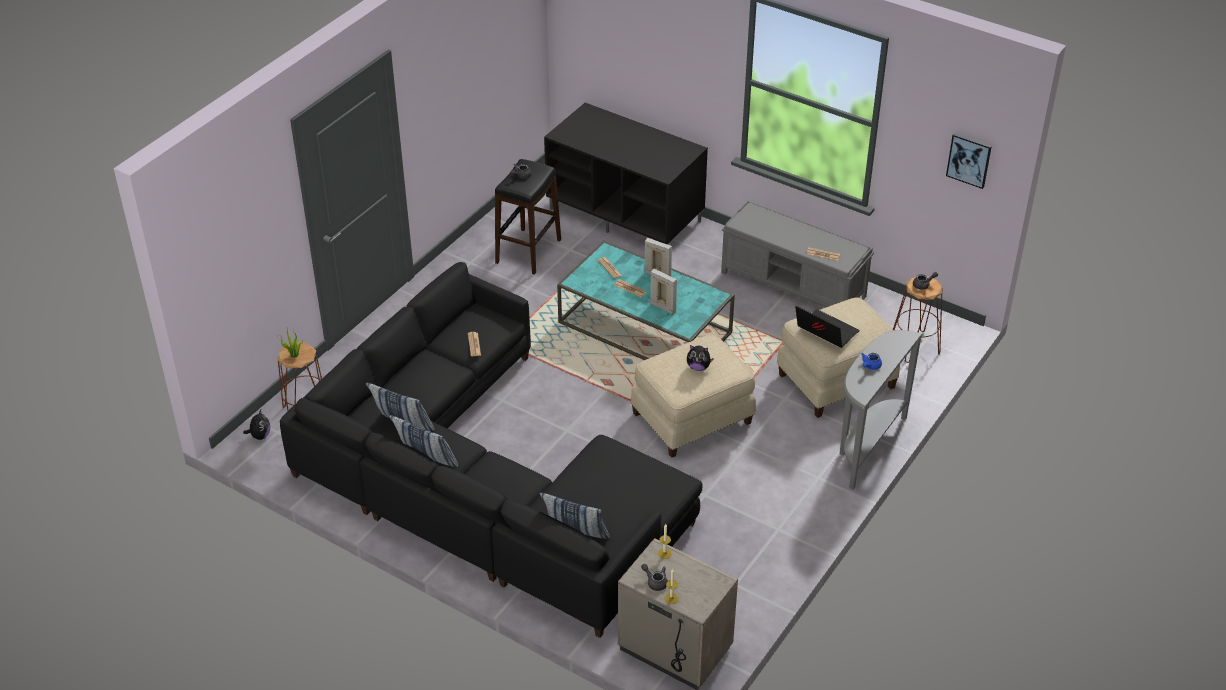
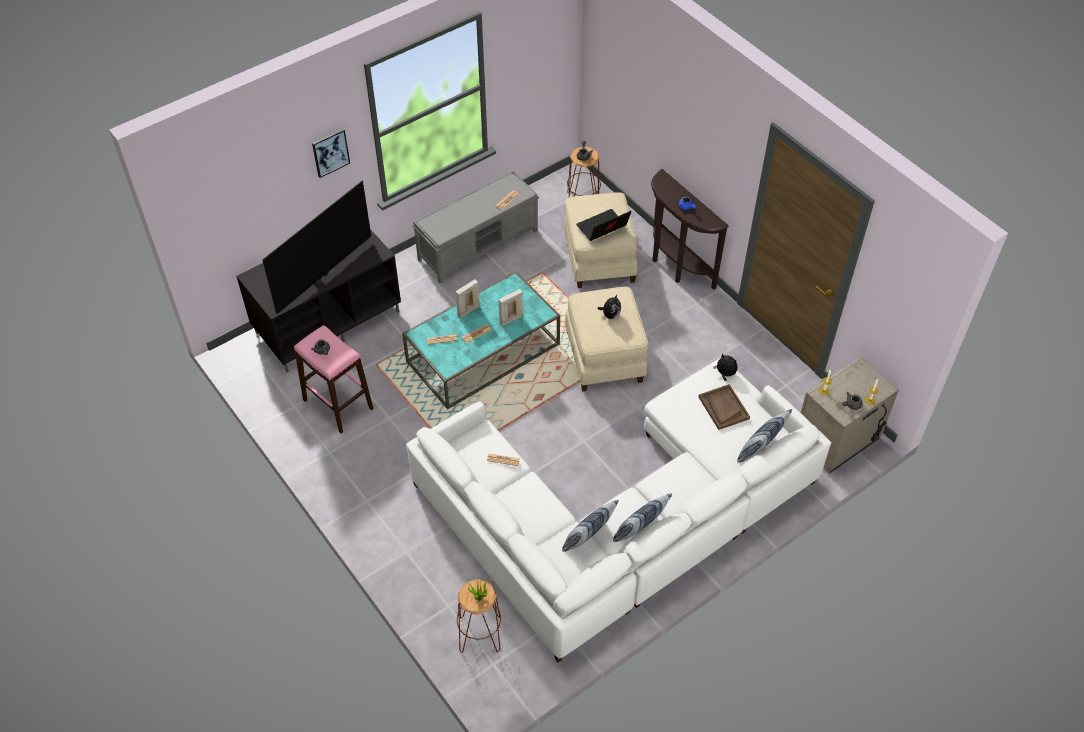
camera: 70 degrees left, 10 degrees up
(260, 436) = (492, 680): plush toy -> plush toy (725, 374)
(484, 482) = (622, 515): black sofa -> white sofa
(528, 251) = (338, 404): black stool -> pink stool
(616, 147) = (320, 273): none -> television
(620, 492) = (723, 408): none -> brown tray
(866, 447) = (675, 266): grey console table -> brown console table
(969, 160) = (552, 54): picture -> picture (330, 152)

